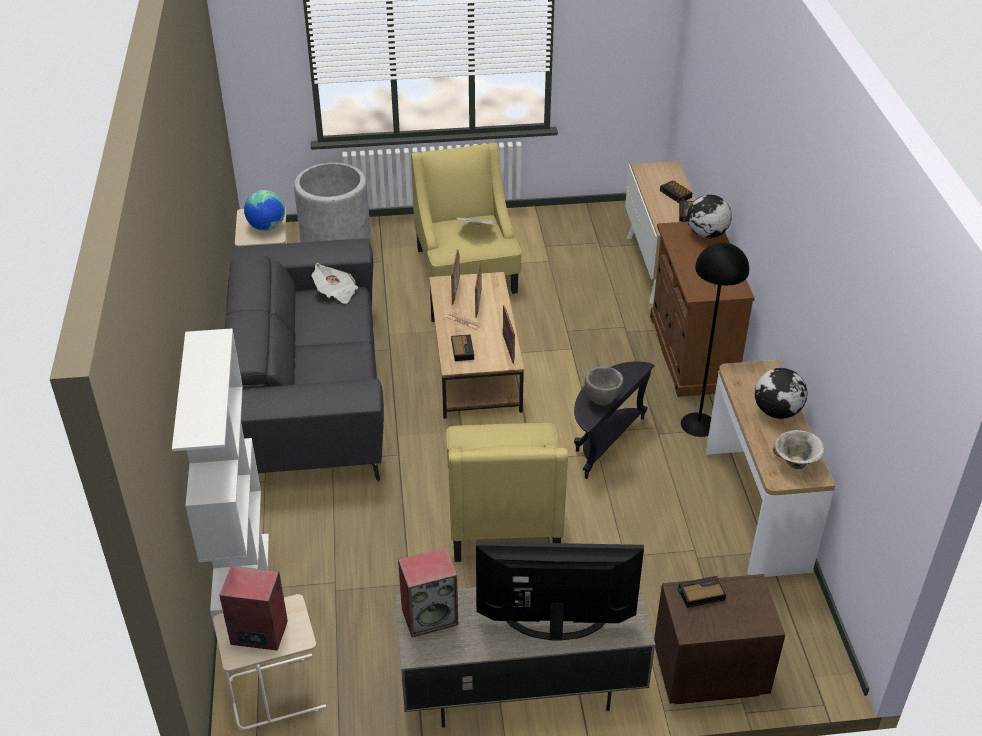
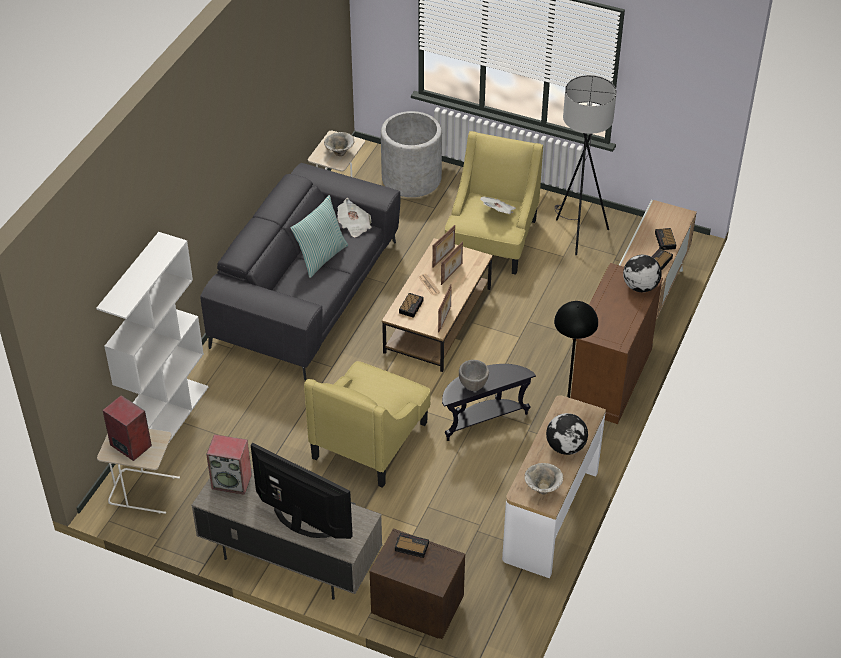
camera: 30 degrees right, 5 degrees up
(267, 227) = (339, 153): globe -> bowl
(323, 336) = (320, 257): none -> pillow
(543, 236) = (576, 232): none -> grey floor lamp

